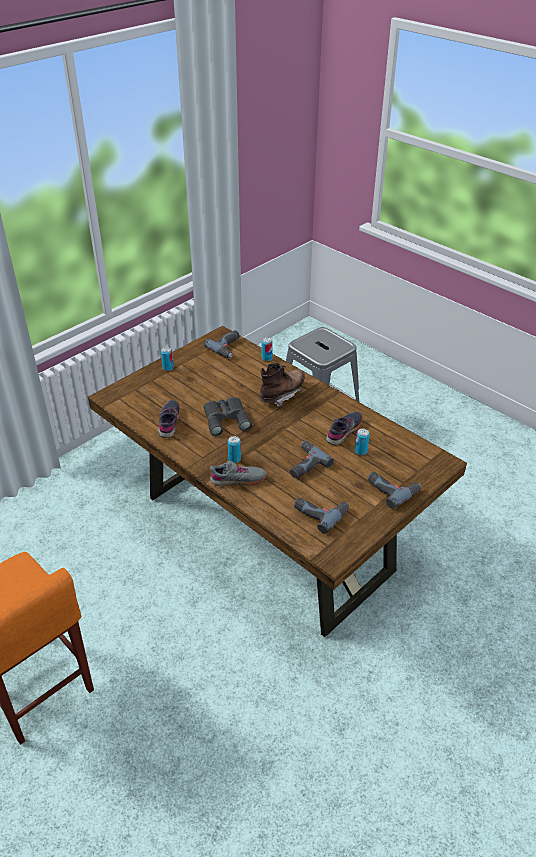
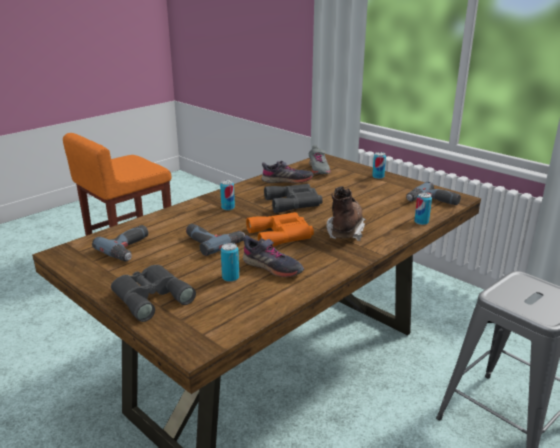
camera: 90 degrees right, 15 degrees down
(238, 480) = (195, 210): grey shoe -> grey shoe (318, 169)
(282, 394) = (345, 230): brown boot -> brown boot turned 120 degrees counterclockwise
(291, 426) = (282, 235): none -> orange binoculars
(392, 489) = (150, 296): power drill -> grey binoculars

